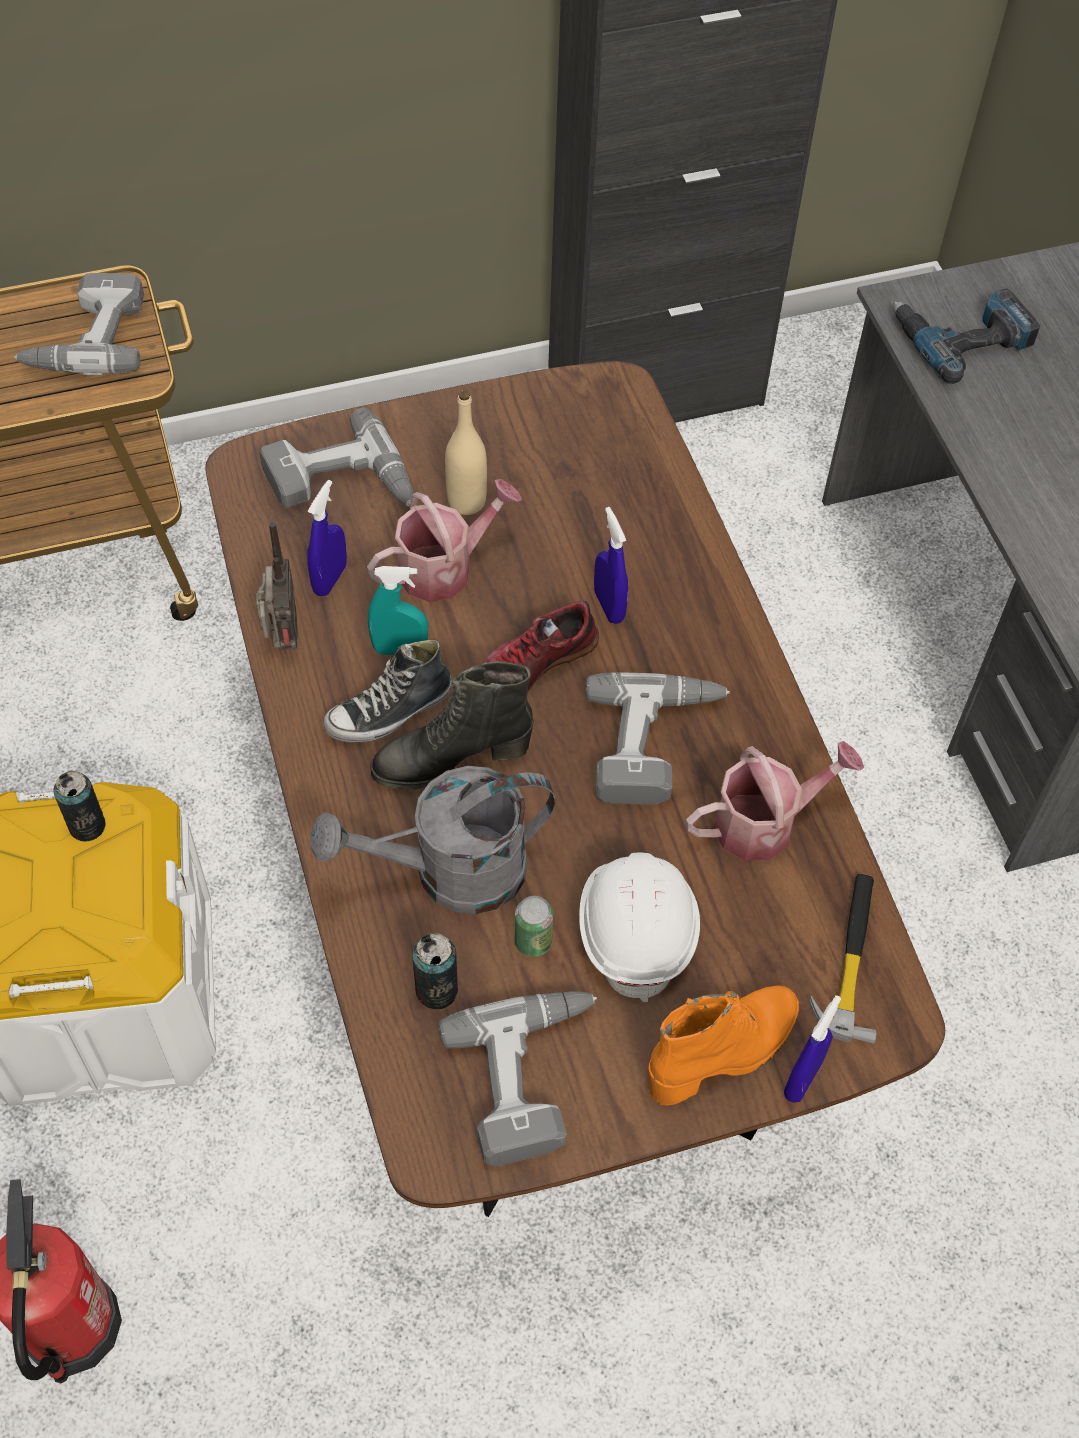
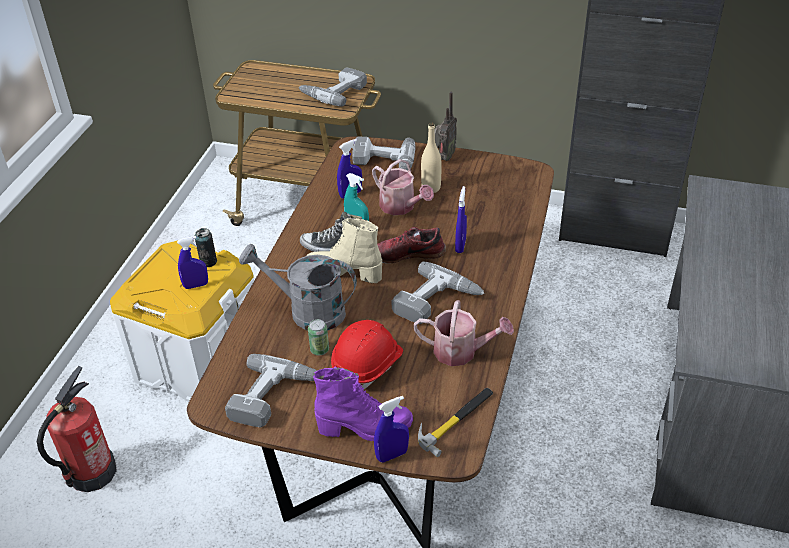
camera: 35 degrees right, 15 degrees down
(104, 889) = (196, 285): none -> blue spray bottle
(282, 640) = (313, 207): radio -> radio (443, 158)
(436, 990) = (265, 349): can -> none
(444, 568) = (401, 207): watering can -> watering can turned 45 degrees clockwise
(451, 759) = (344, 272): black boot -> beige boot
(637, 929) = (368, 365): white hard hat -> red hard hat
(724, 1053) = (365, 428): orange boot -> purple boot
(961, 337) = (728, 210): power drill -> none

